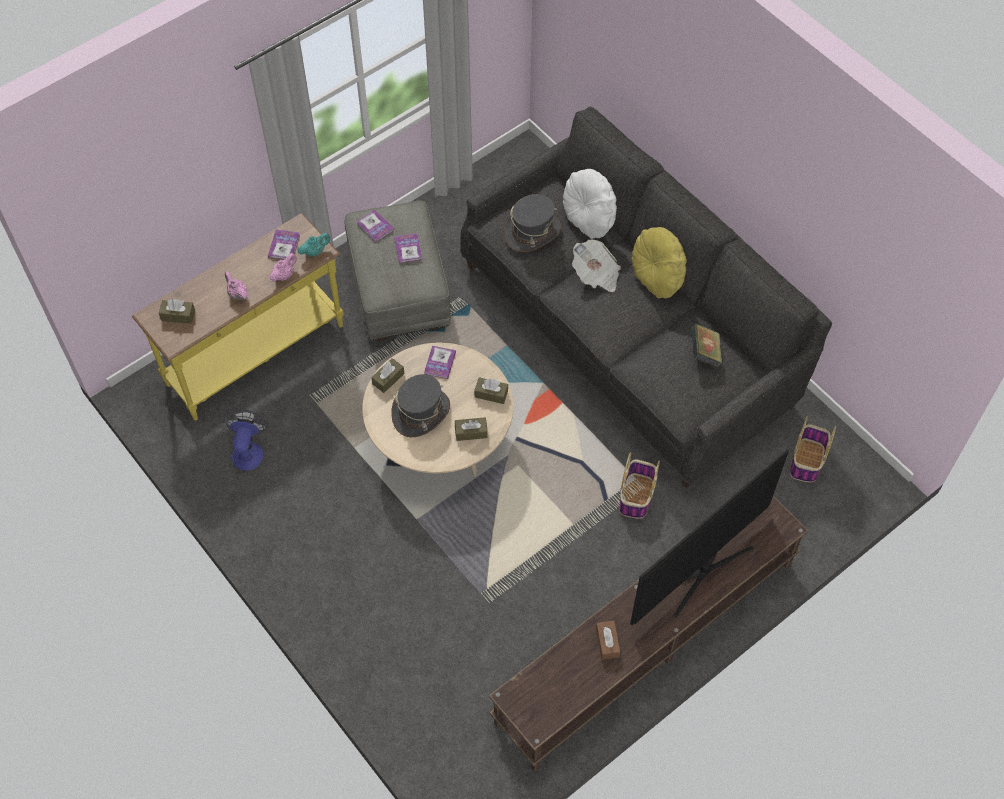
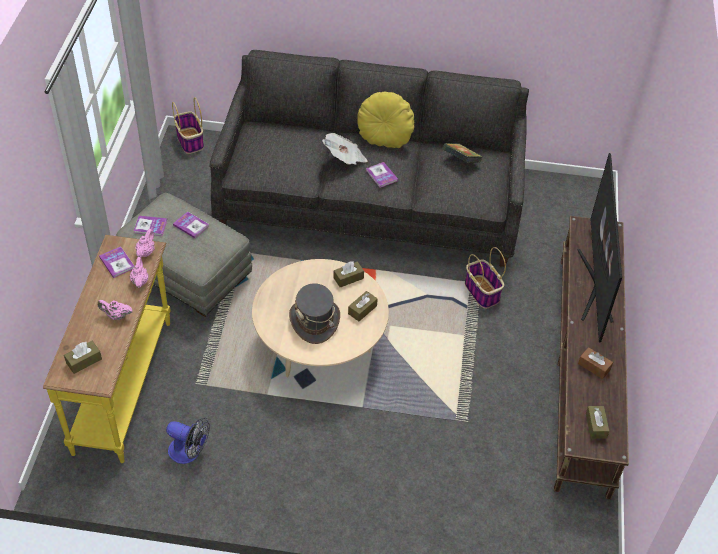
camera: 45 degrees left, 10 degrees down
(248, 450) = (189, 452): fan -> fan turned 150 degrees clockwise
(315, 252) = (146, 252): turquoise teapot -> pink teapot
(388, 379) = (267, 316): brown tissue box -> brown tissue box (596, 425)
(440, 363) = (292, 282): book -> book (381, 175)
(532, 232) = (274, 159): grey hat -> none
(588, 222) = (303, 133): white pillow -> none
(807, 462) = (552, 205): basket -> basket (190, 141)

